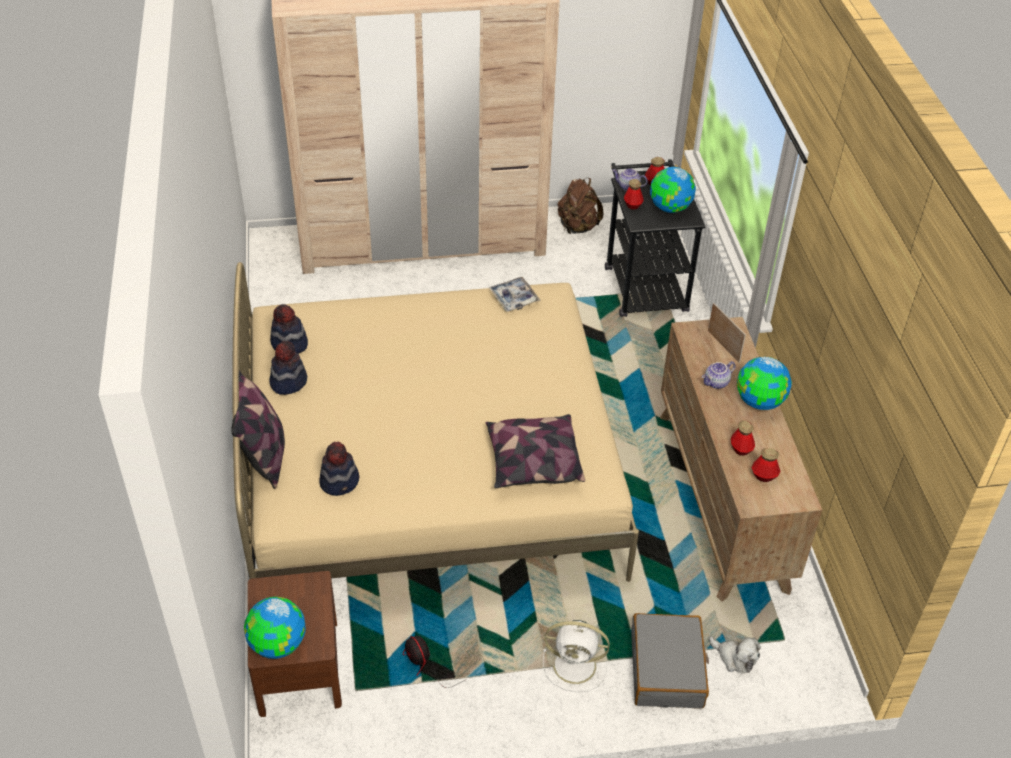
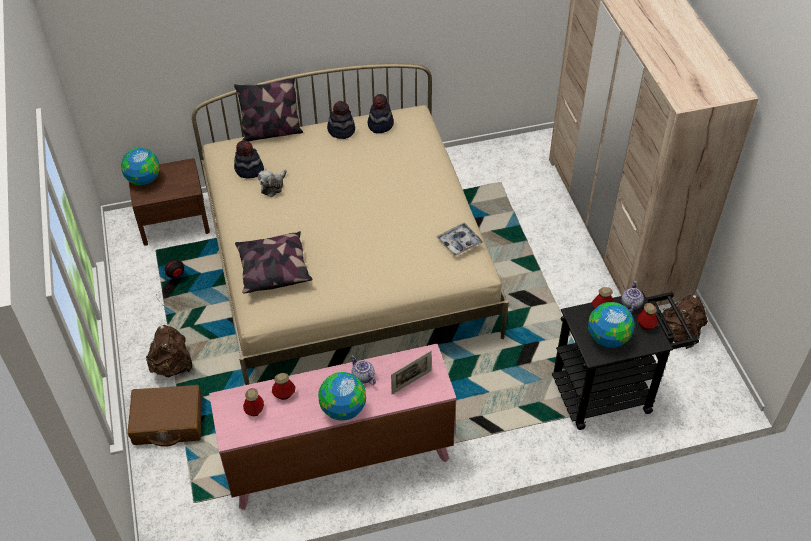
camera: 85 degrees right, 5 degrees up
(576, 665) = (172, 366): white fan -> brown backpack
(667, 669) = (168, 422): grey suitcase -> brown suitcase
(722, 500) = (338, 458): brown dresser -> pink dresser
(734, 658) = (177, 466): plush toy -> plush toy (273, 186)

